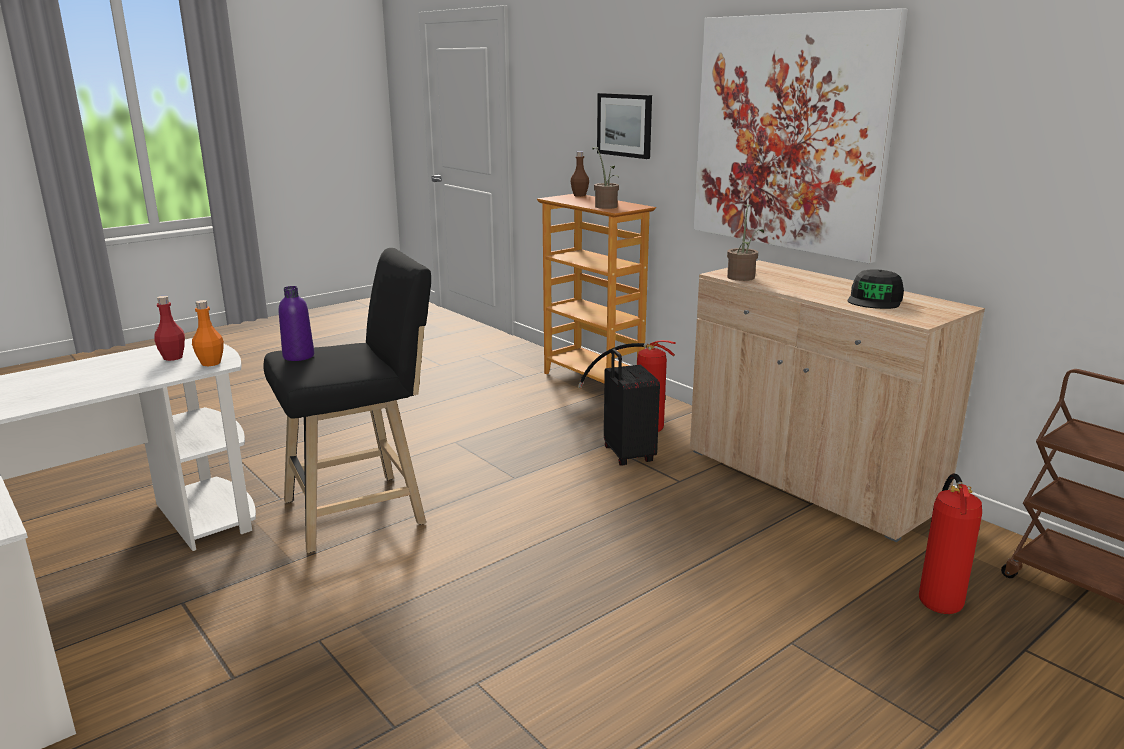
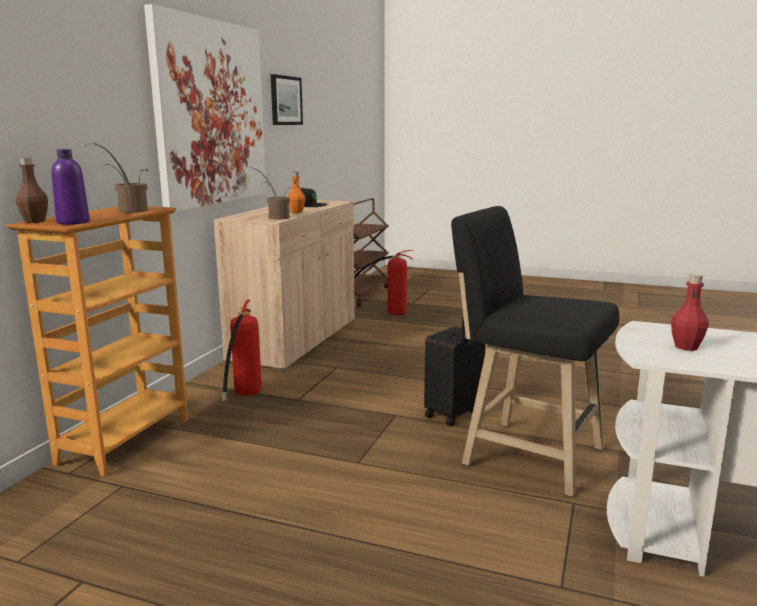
camera: 120 degrees left, 5 degrees down
(211, 363) = (654, 330): orange bottle -> orange bottle (296, 212)
(298, 356) = (575, 310): purple bottle -> purple bottle (73, 222)
(625, 125) = (65, 115): picture -> picture (285, 100)
(627, 455) = (311, 388): black suitcase -> black suitcase (454, 414)

